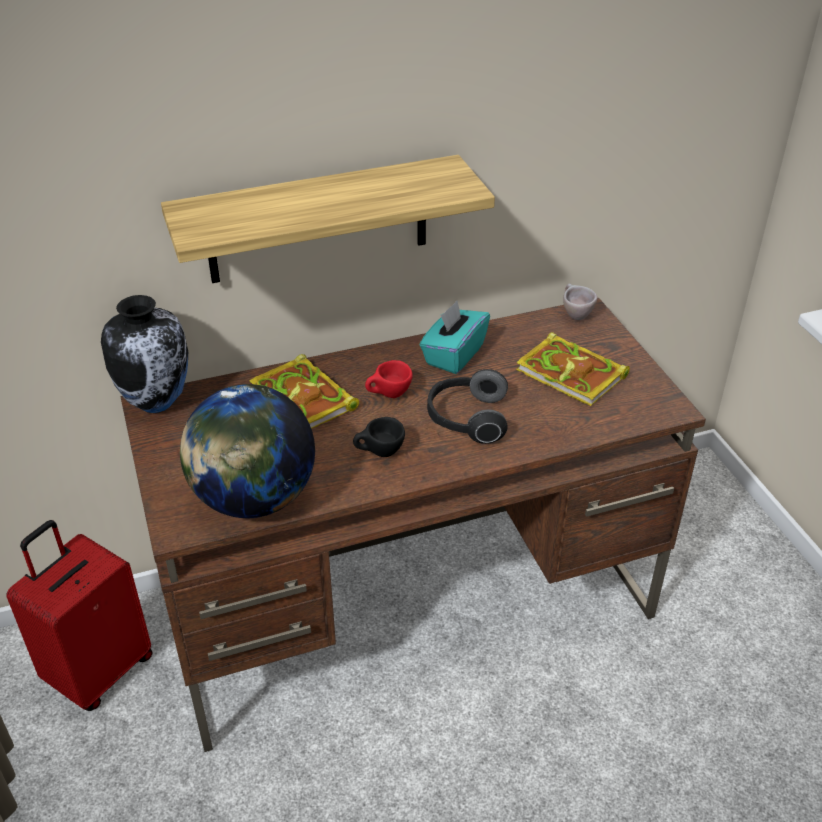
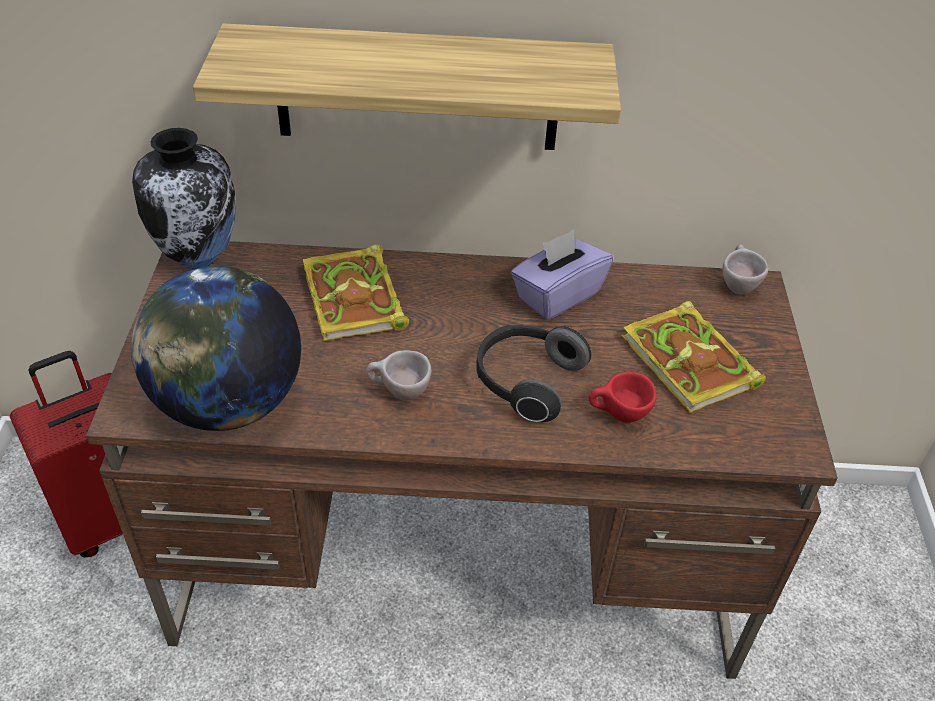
camera: 20 degrees right, 5 degrees up
(379, 454) = (398, 393): black cup -> beige cup
(388, 396) = (452, 324): red cup -> red cup (618, 416)
(453, 355) = (557, 295): turquoise tissue box -> purple tissue box

